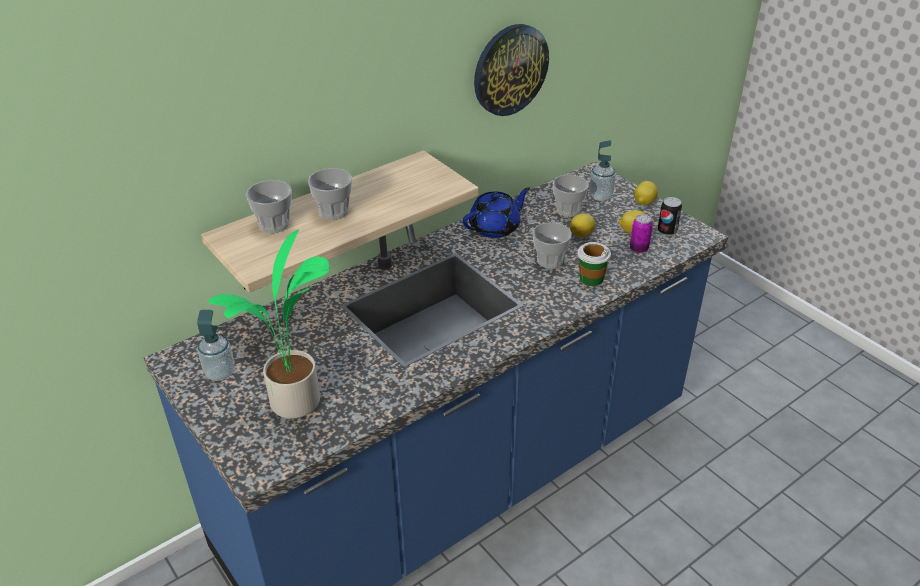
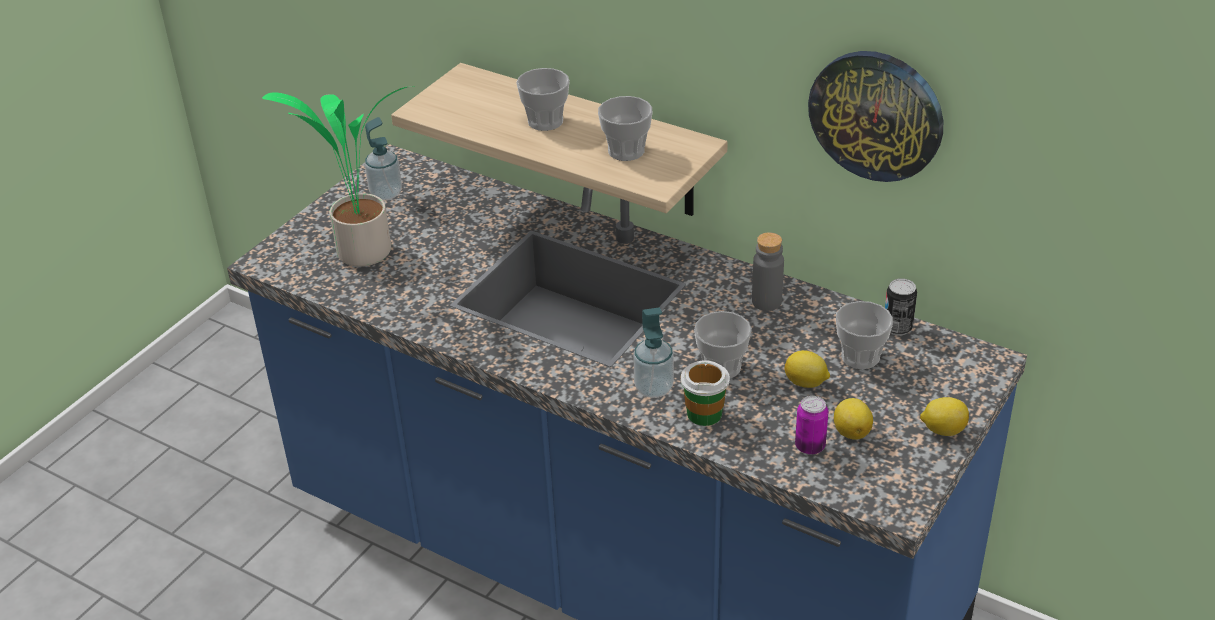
camera: 70 degrees right, 0 degrees up
(274, 224) = (499, 95): cup -> cup (626, 151)
(495, 227) = (766, 301): blue teapot -> grey bottle
(600, 196) = (925, 381): soap dispenser -> soap dispenser (654, 388)
(667, 231) = (879, 468): can -> can (897, 328)

